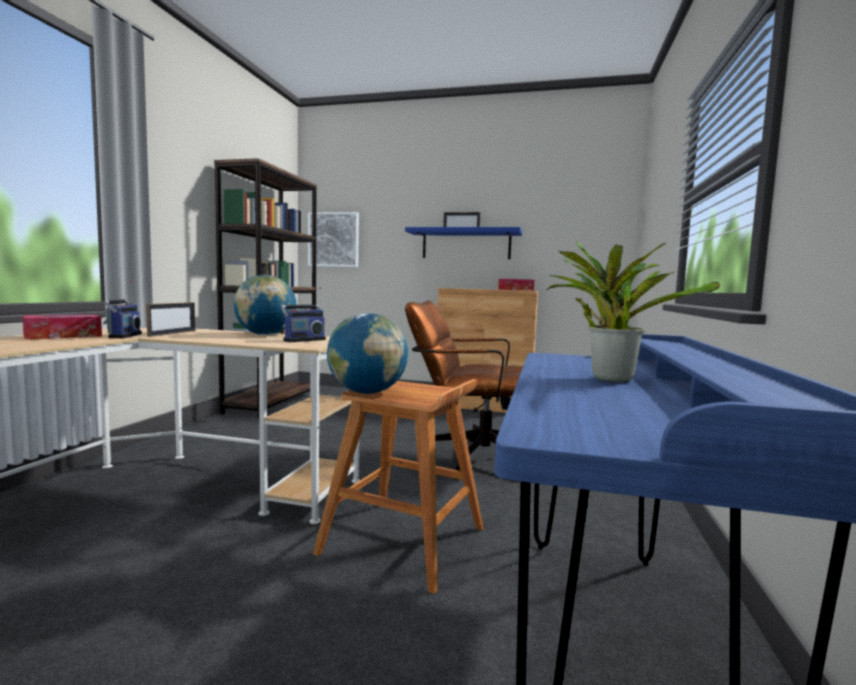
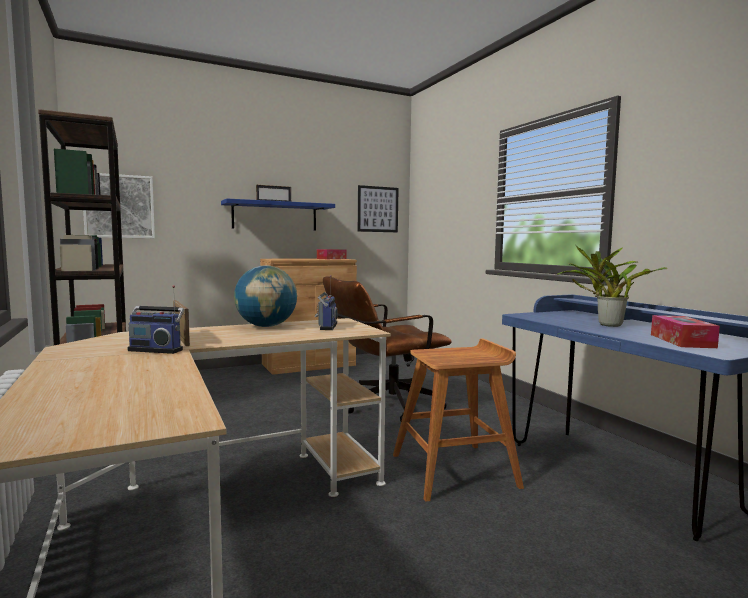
camera: 40 degrees left, 0 degrees up
(63, 336) = (99, 362): tissue box -> tissue box (682, 341)
(122, 336) = (157, 350): radio -> radio turned 150 degrees clockwise
(367, 392) = (444, 361): globe -> none
(592, 232) = (378, 209): none -> picture

